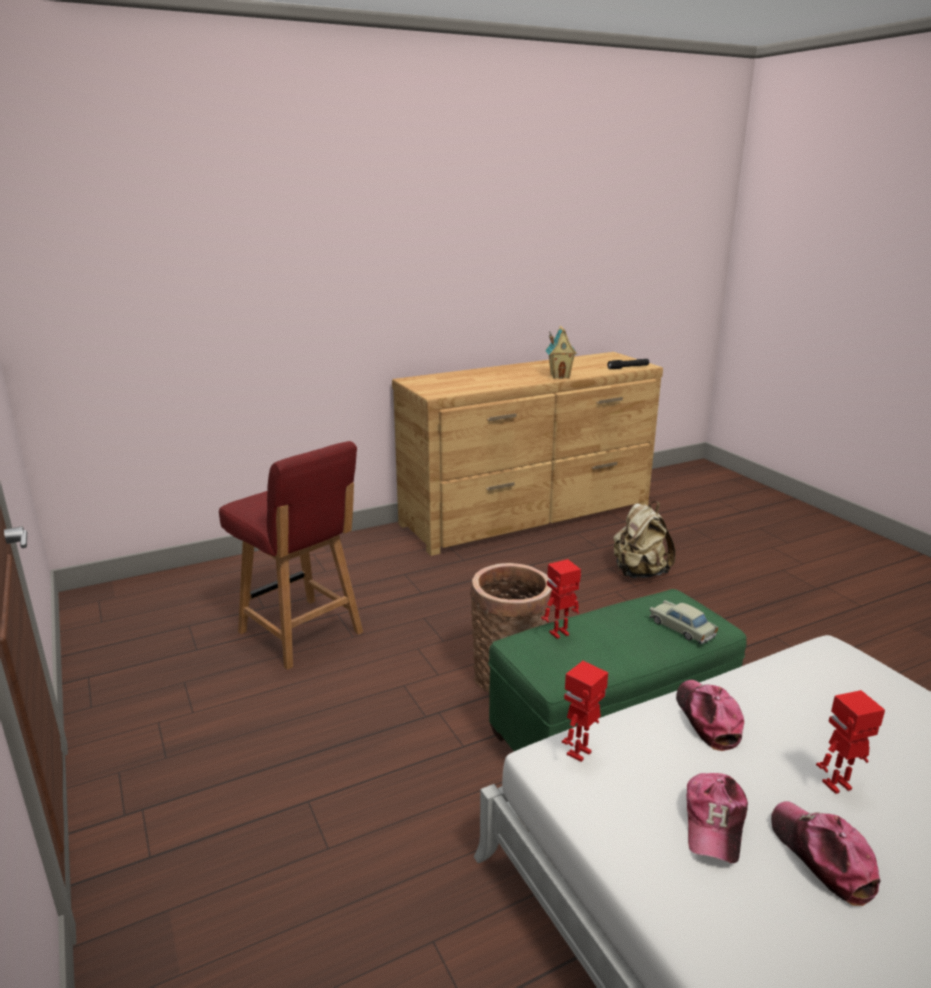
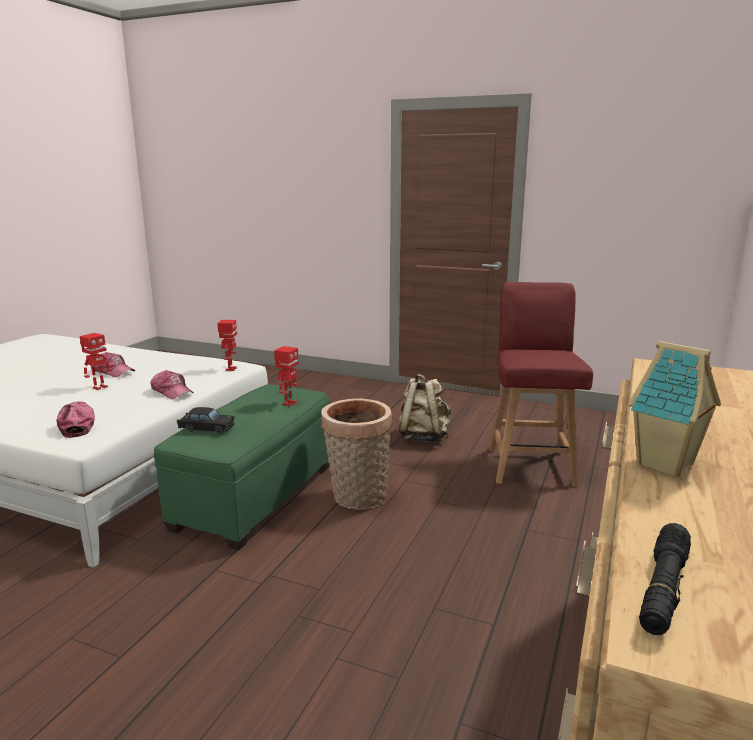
camera: 140 degrees right, 5 degrees down
(302, 633) = (531, 465): red chair -> red chair turned 90 degrees clockwise
(639, 573) = (351, 690): beige backpack -> beige backpack (423, 437)
(681, 629) = (206, 428): beige toy car -> black toy car
(714, 823) = (160, 369): cap -> cap (77, 425)

